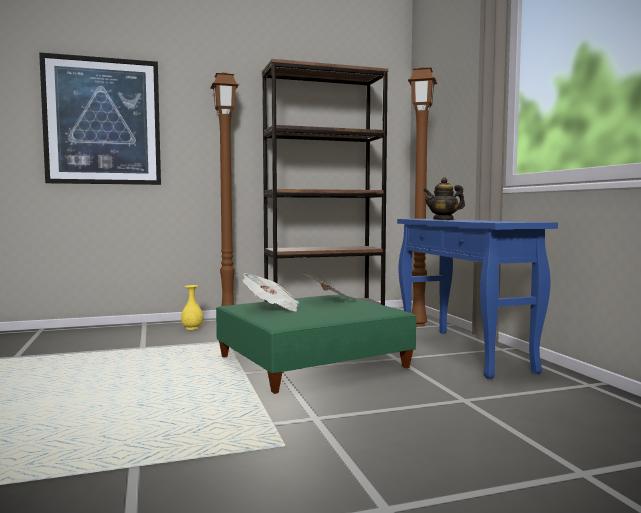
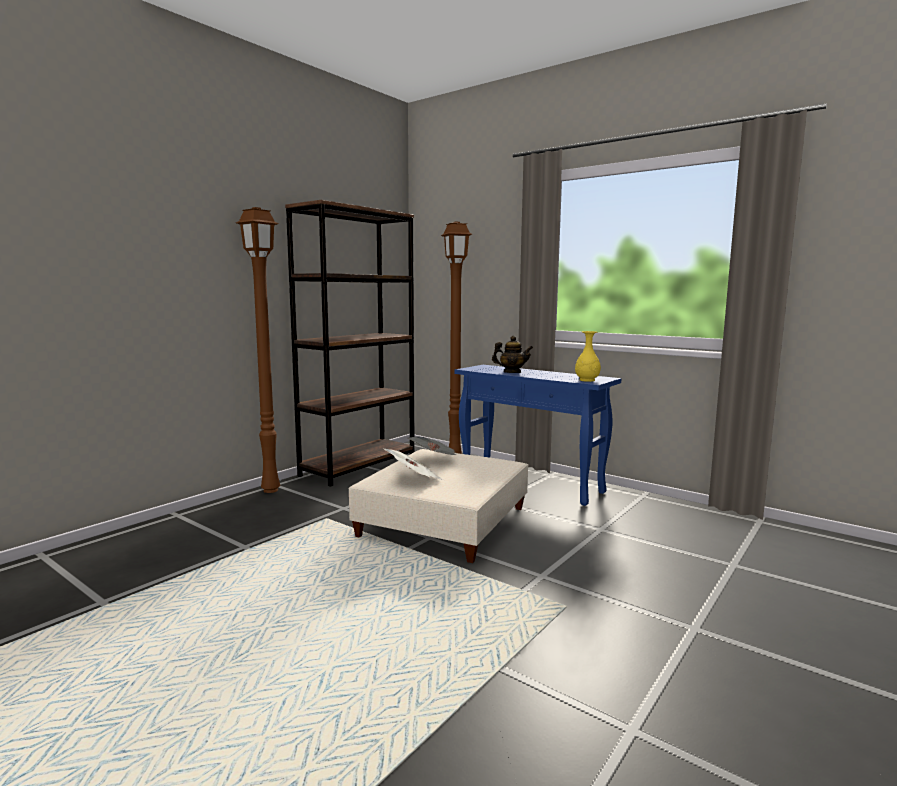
camera: 35 degrees left, 5 degrees up
(102, 121) = (106, 263): picture -> none
(192, 328) = (250, 508): yellow vase -> yellow vase (586, 380)
(312, 362) = (443, 522): green ottoman -> beige ottoman
(443, 219) = (512, 372): teapot -> teapot turned 120 degrees counterclockwise

